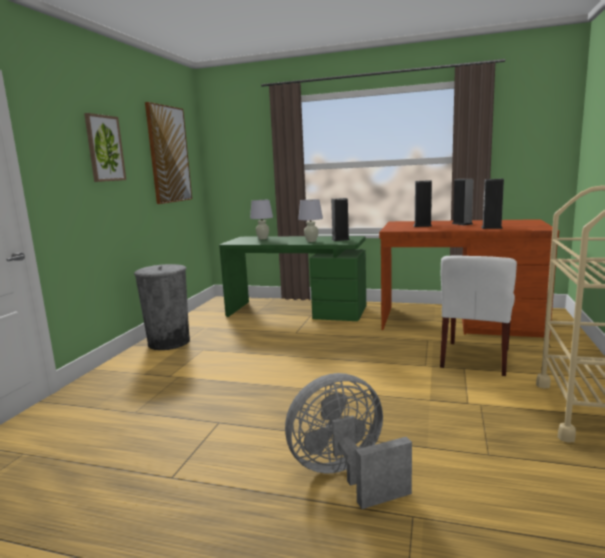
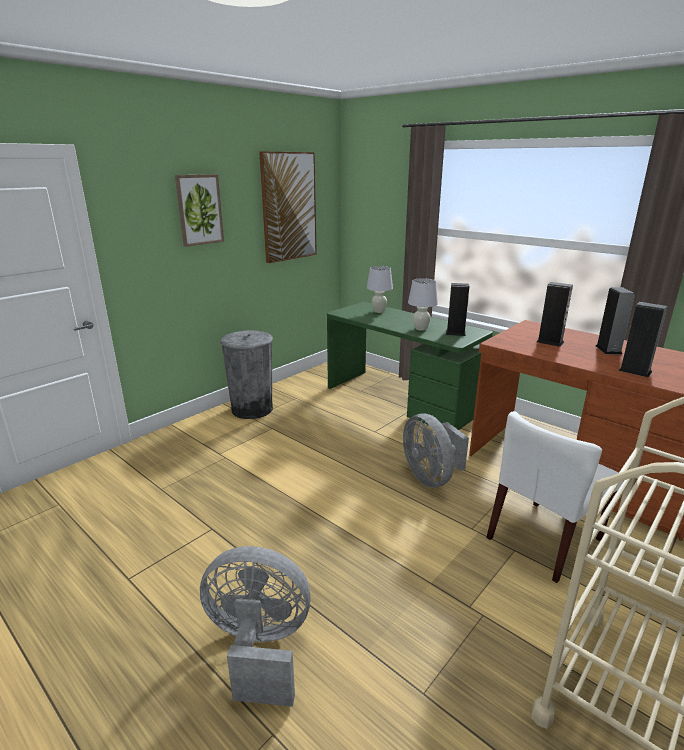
camera: 25 degrees right, 10 degrees up
(367, 347) = (431, 477): none -> grey fan

